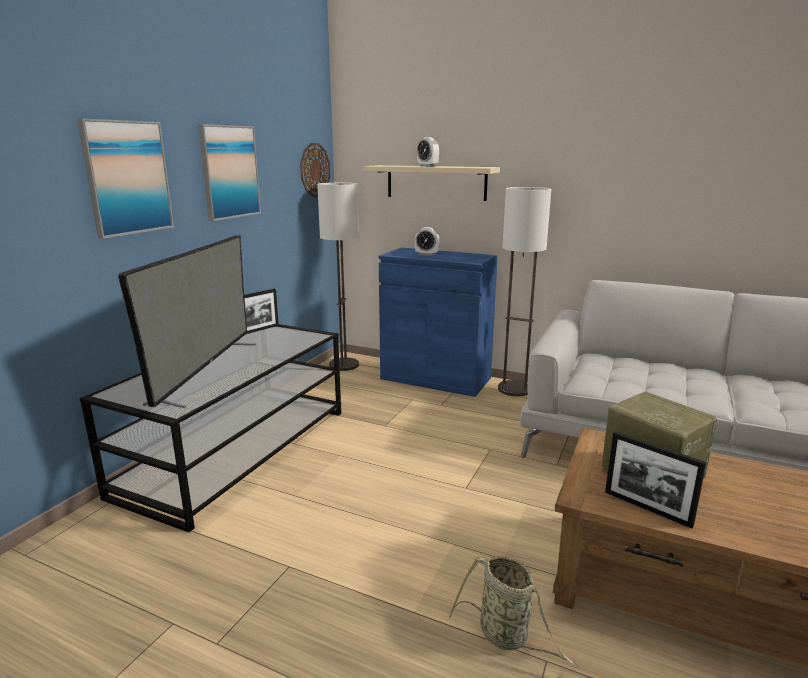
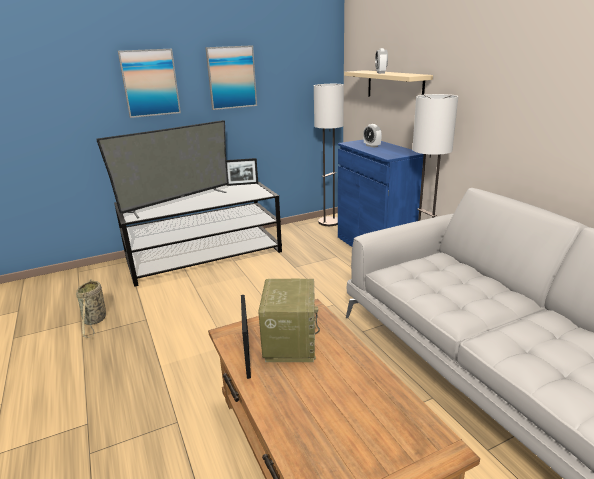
camera: 40 degrees right, 5 degrees up
(314, 170) = (319, 74): wall clock -> none
(506, 636) = (178, 400): basket -> basket (95, 321)

